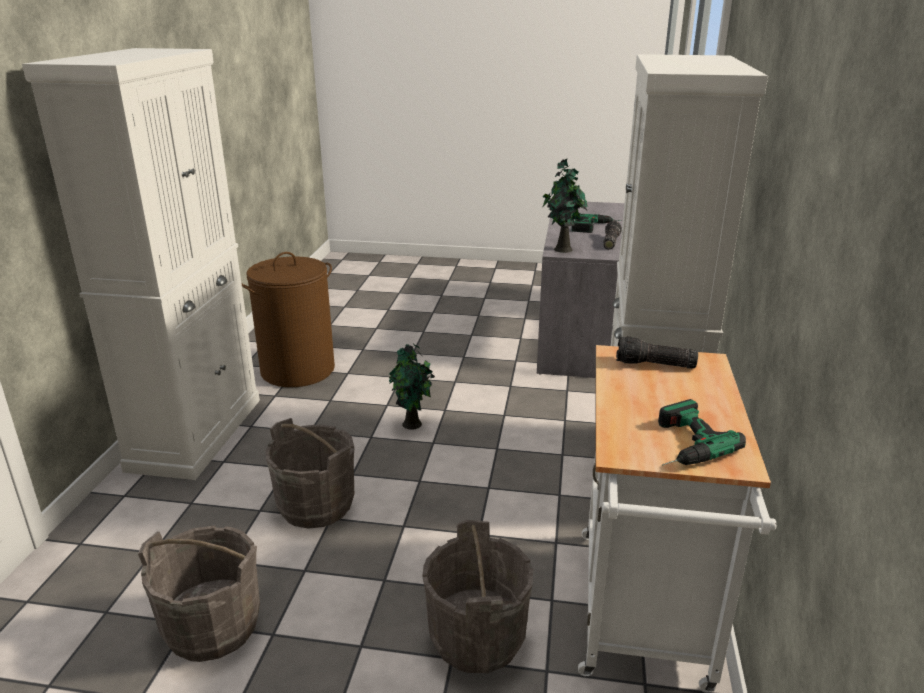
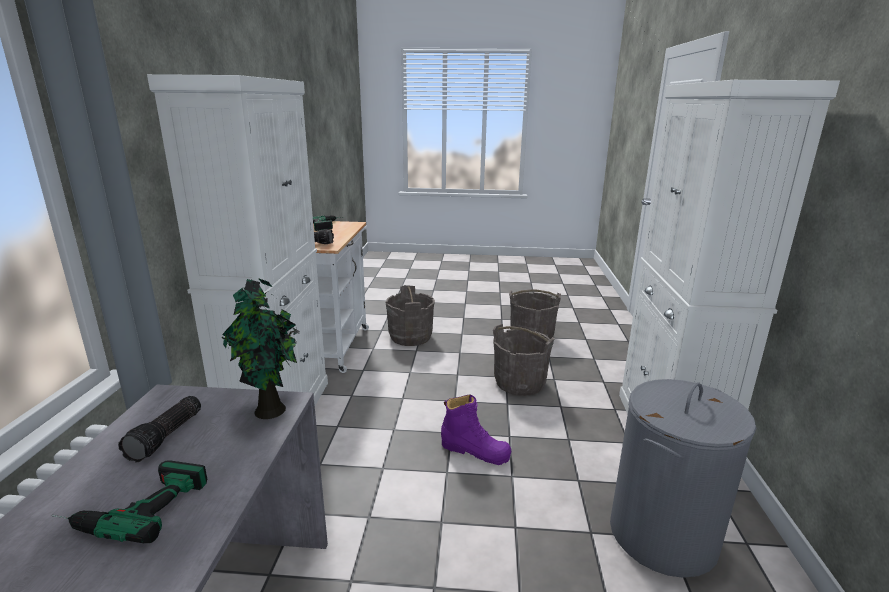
camera: 175 degrees right, 5 degrees down
(298, 370) = (663, 535): brown laundry basket -> grey laundry basket
(412, 425) = (475, 450): potted plant -> purple boot

